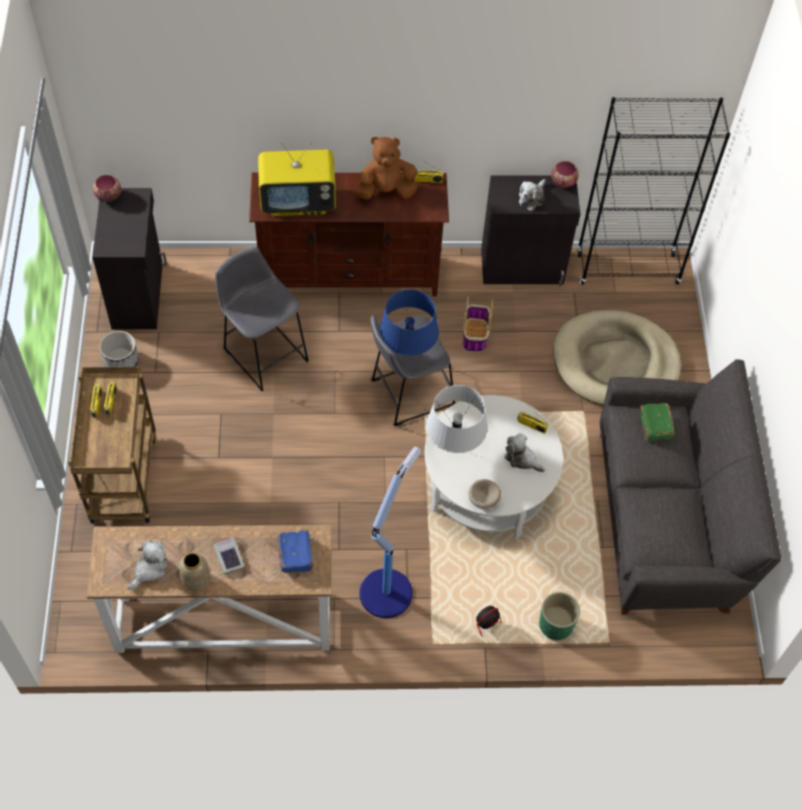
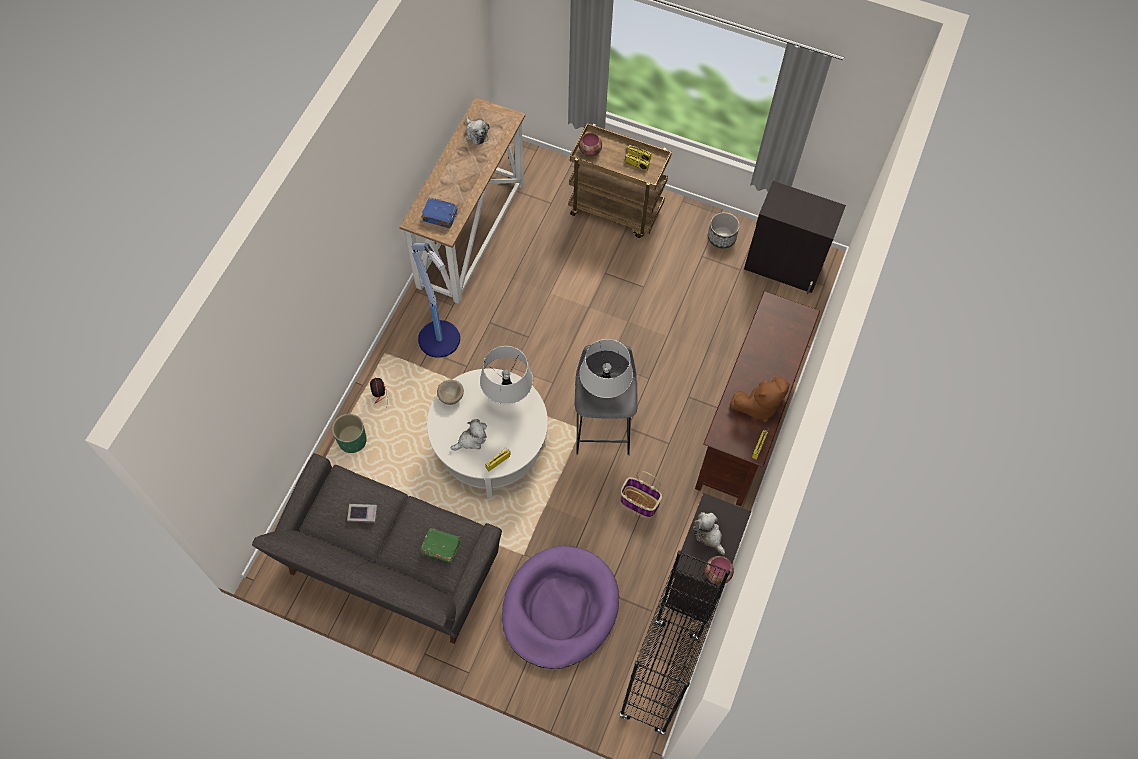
camera: 115 degrees right, 5 degrees up
(108, 196) = (834, 207): bowl -> bowl (590, 151)
(196, 580) = (453, 156): vase -> none
(229, 557) = (460, 178): book -> book (362, 514)
(263, 352) = (690, 335): grey stool -> none
(299, 202) = (771, 334): television -> none
(385, 191) = (758, 406): brown plush toy -> brown plush toy turned 60 degrees clockwise
(407, 353) = (604, 389): blue table lamp -> grey table lamp
(615, 362) = (560, 608): beige dog bed -> purple dog bed

